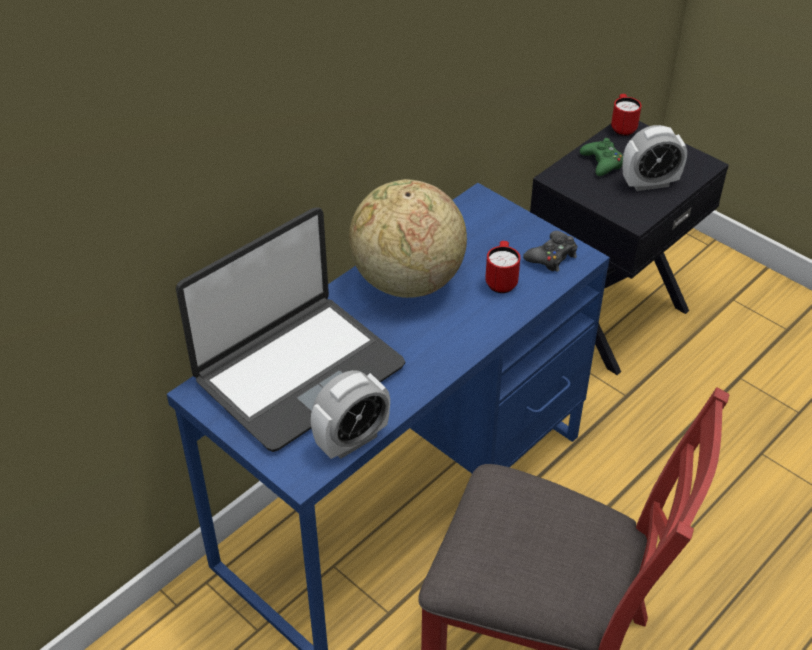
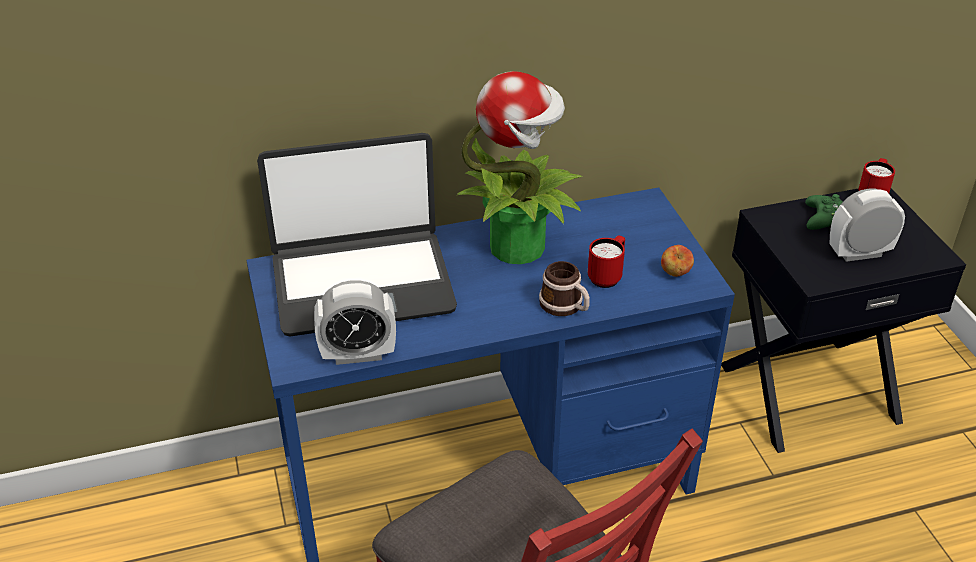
camera: 30 degrees right, 5 degrees down
(407, 281) = (519, 246): globe -> potted plant
(490, 322) = (565, 307): none -> mug
(552, 257) = (675, 273): black game controller -> apple
(649, 183) = (859, 253): alarm clock -> alarm clock turned 150 degrees clockwise

